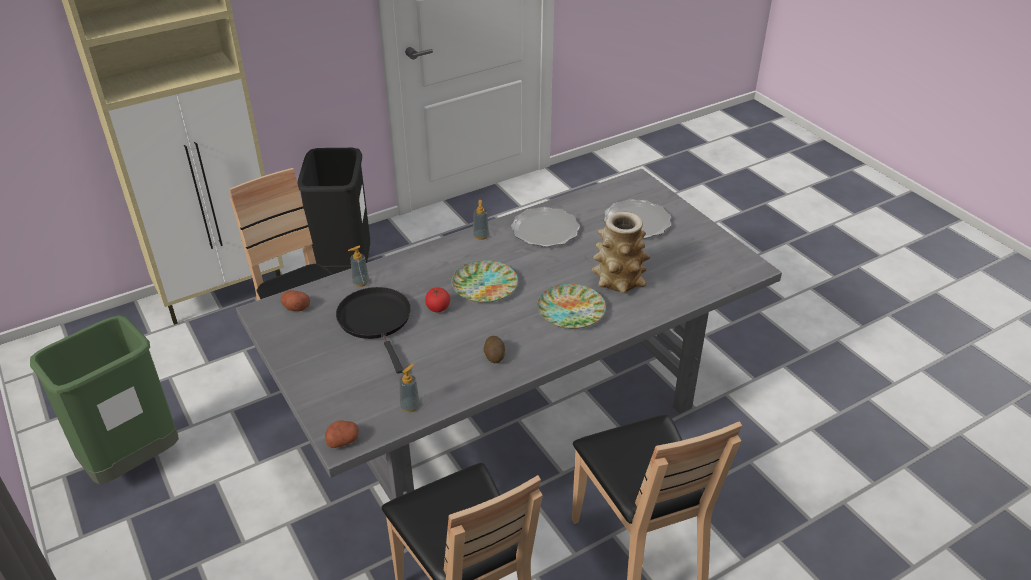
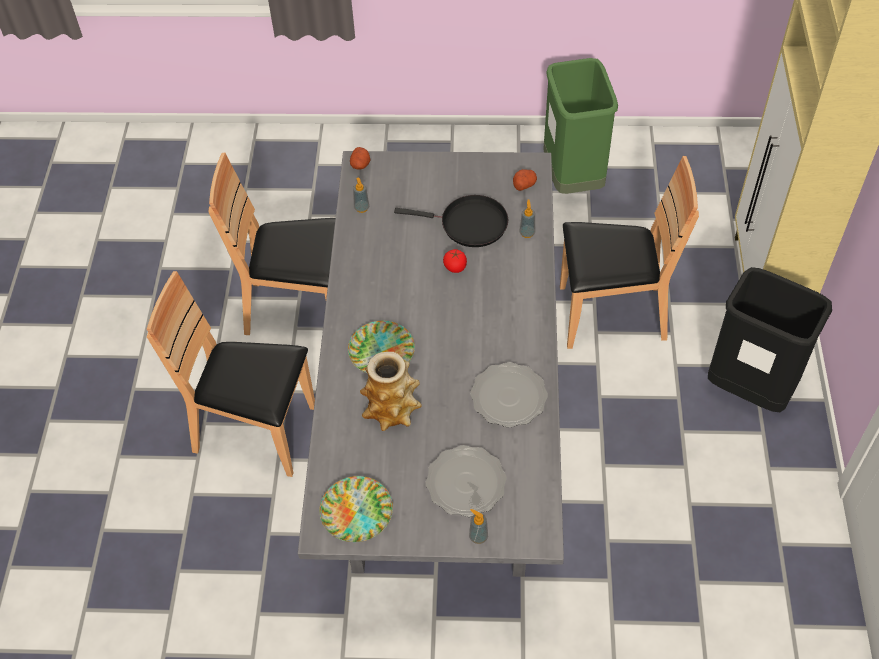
camera: 125 degrees right, 15 degrees up
(481, 236) = (535, 342): soap dispenser -> soap dispenser (478, 536)
(484, 285) = (460, 310): plate -> plate (357, 511)
(494, 356) = (371, 275): potato -> none

